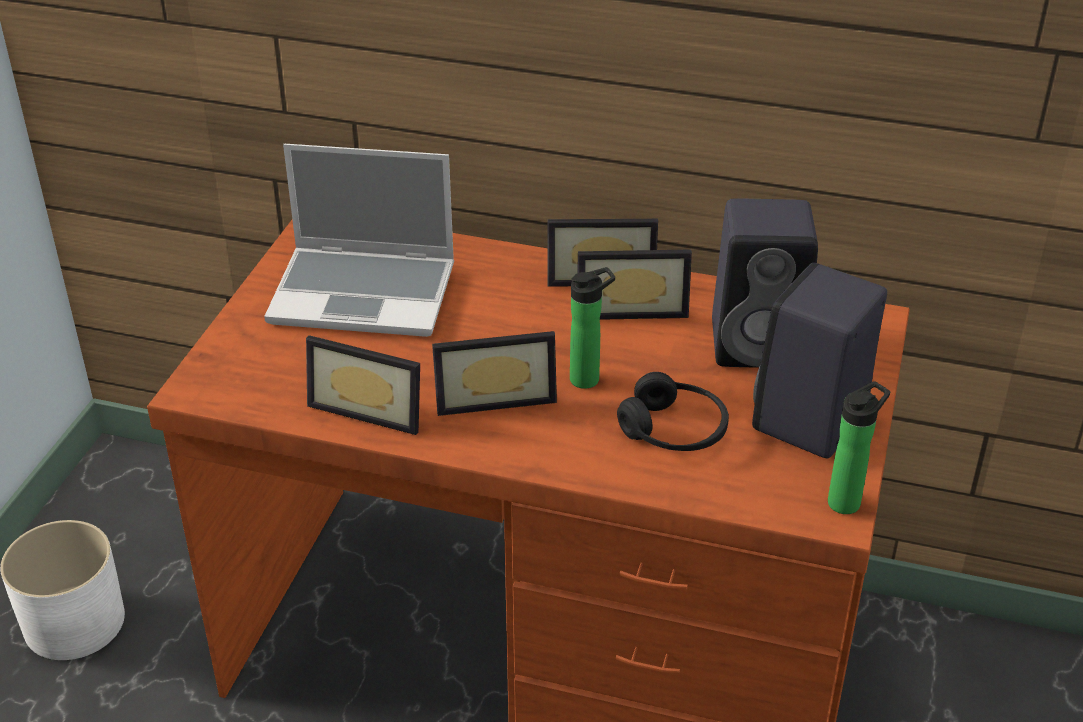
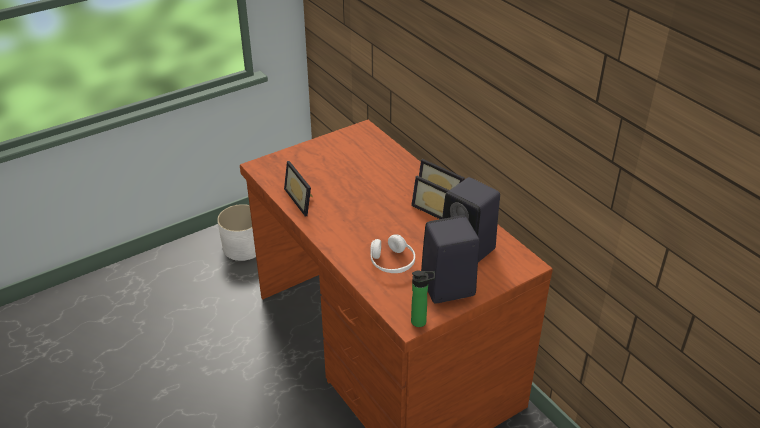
camera: 40 degrees right, 0 degrees up
(366, 293) = (350, 160): laptop -> none
(494, 396) = (347, 217): picture frame -> none
(589, 378) = (387, 228): bottle -> none
(673, 431) = (392, 262): black headphones -> white headphones

